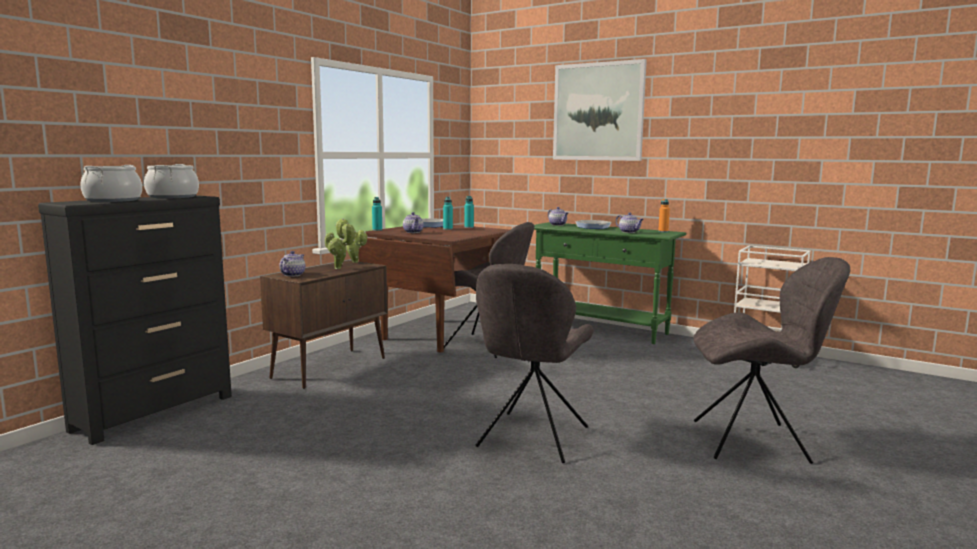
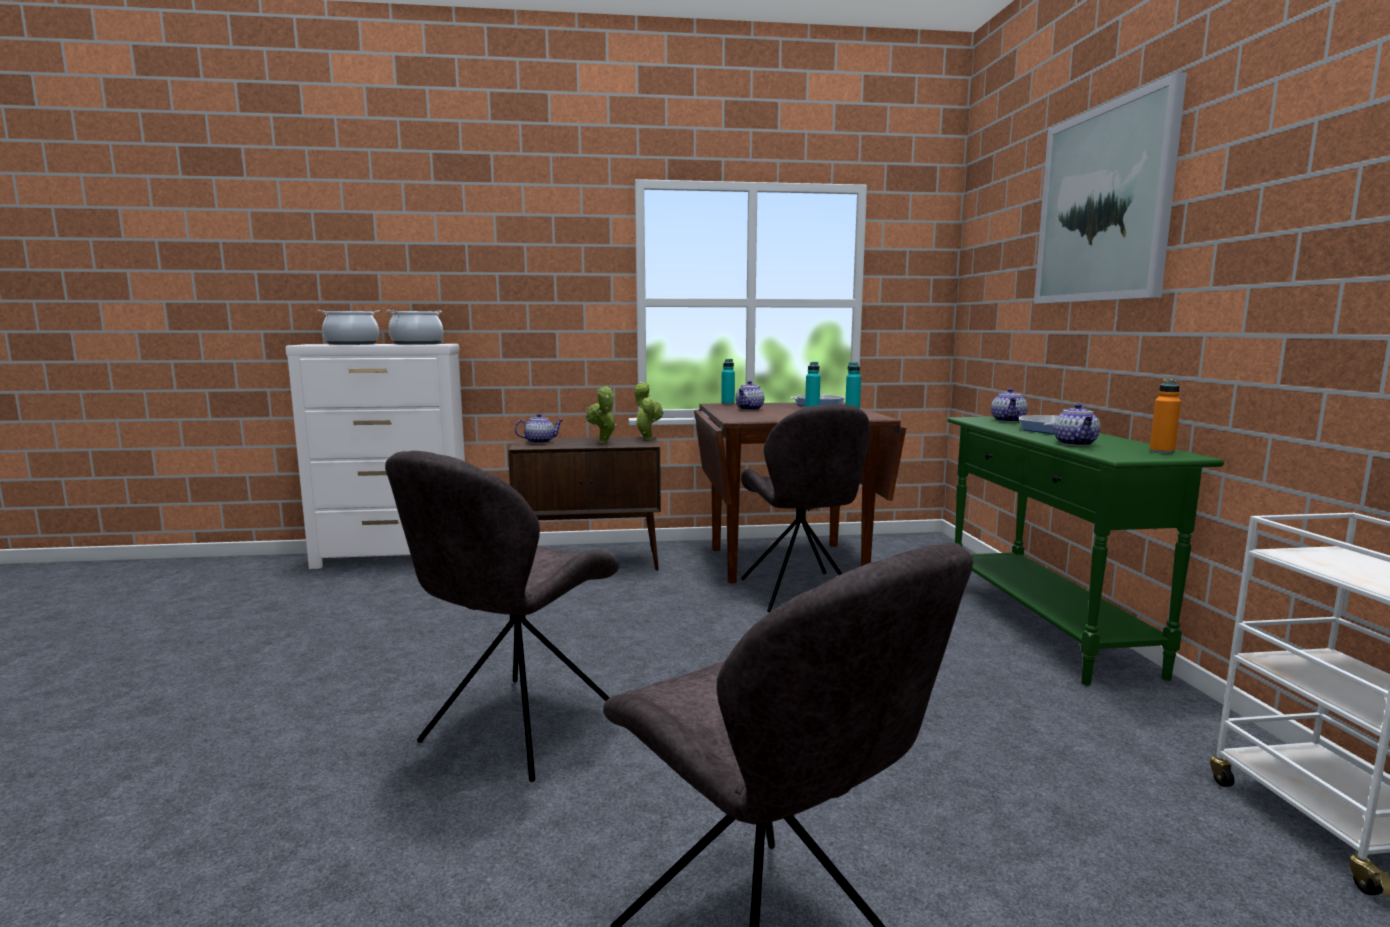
camera: 50 degrees right, 0 degrees up
(156, 413) = (394, 558): black dresser -> white dresser
(531, 438) = (516, 729): grey chair -> grey chair turned 45 degrees counterclockwise

